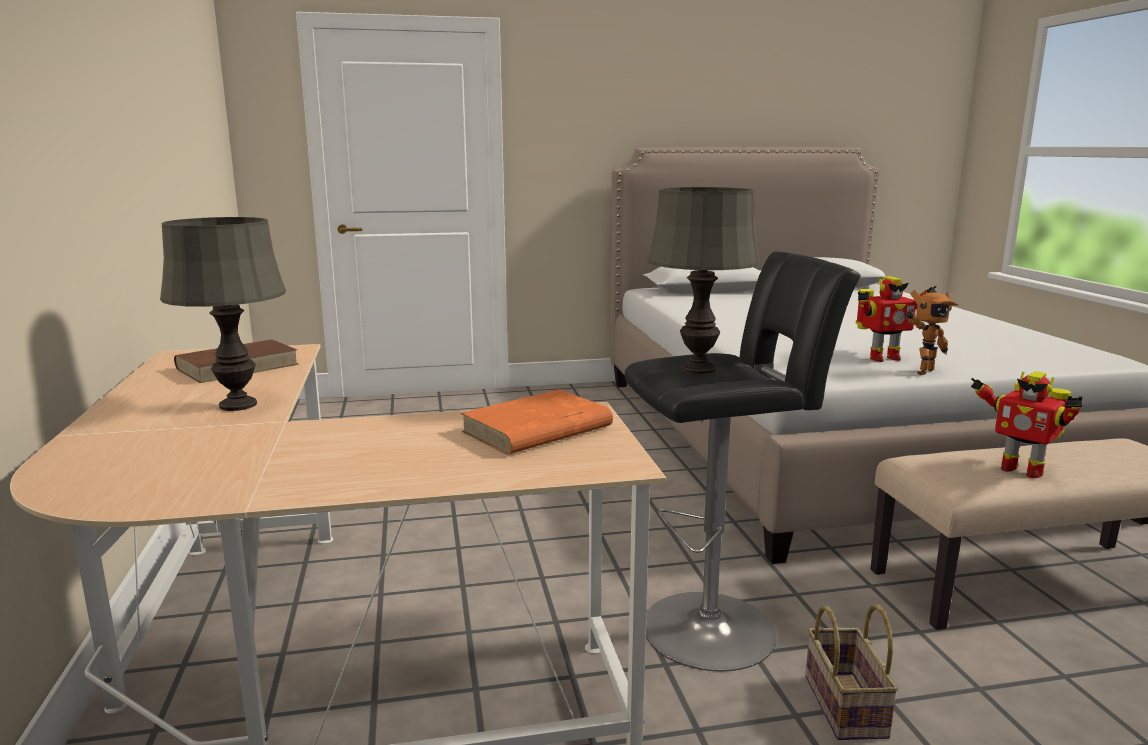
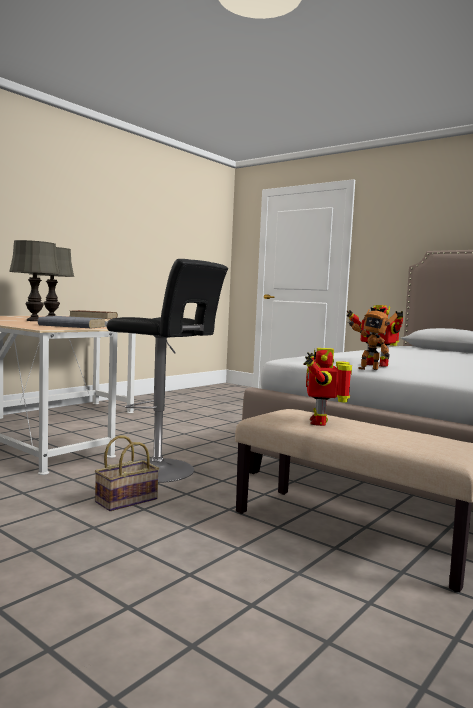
camera: 50 degrees right, 10 degrees down
(536, 430) = (71, 326): orange book -> grey book
(698, 369) = (157, 318): grey table lamp -> grey table lamp (34, 320)

